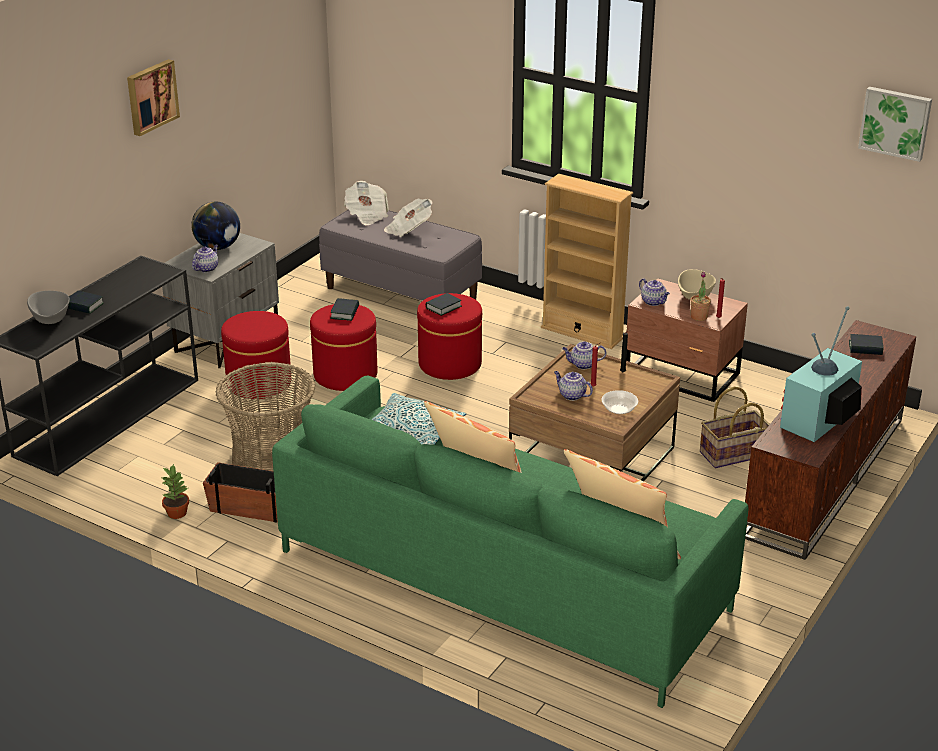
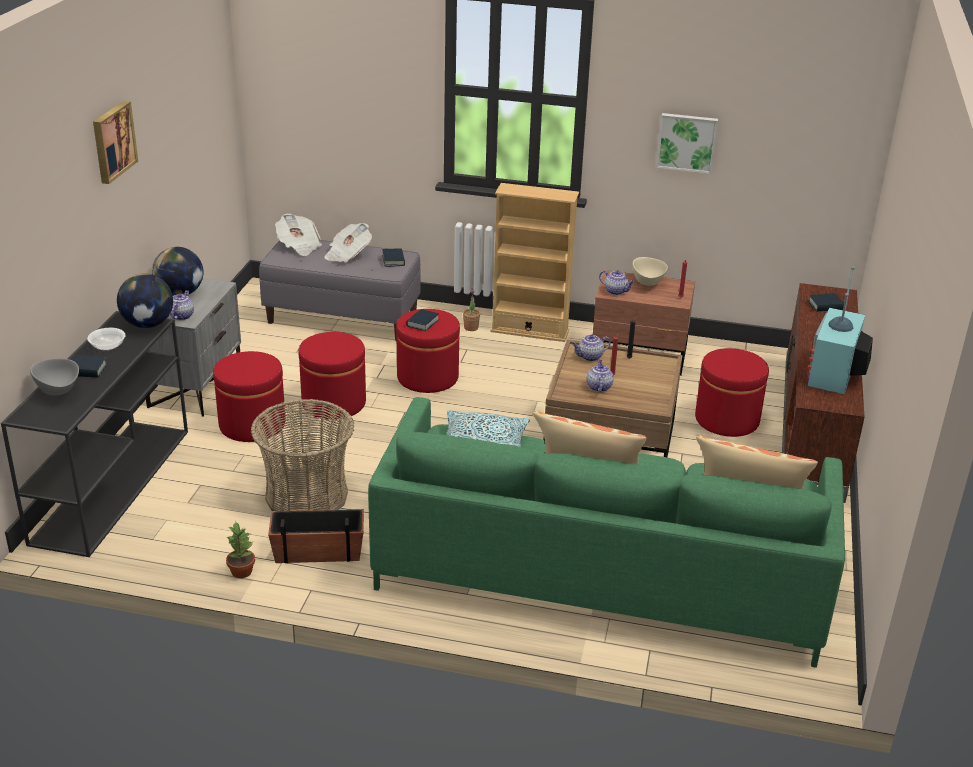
camera: 20 degrees left, 0 degrees up
(160, 272) = (148, 324): none -> globe
(345, 313) = (331, 341): book -> book (393, 260)
(571, 395) = (598, 387): teapot -> teapot turned 75 degrees clockwise
(619, 409) = (649, 393): bowl -> bowl (108, 346)
(699, 317) = (663, 299): potted plant -> potted plant (471, 328)
(733, 455) = (727, 420): basket -> red ottoman
(895, 122) = (831, 100): picture -> picture (687, 142)

